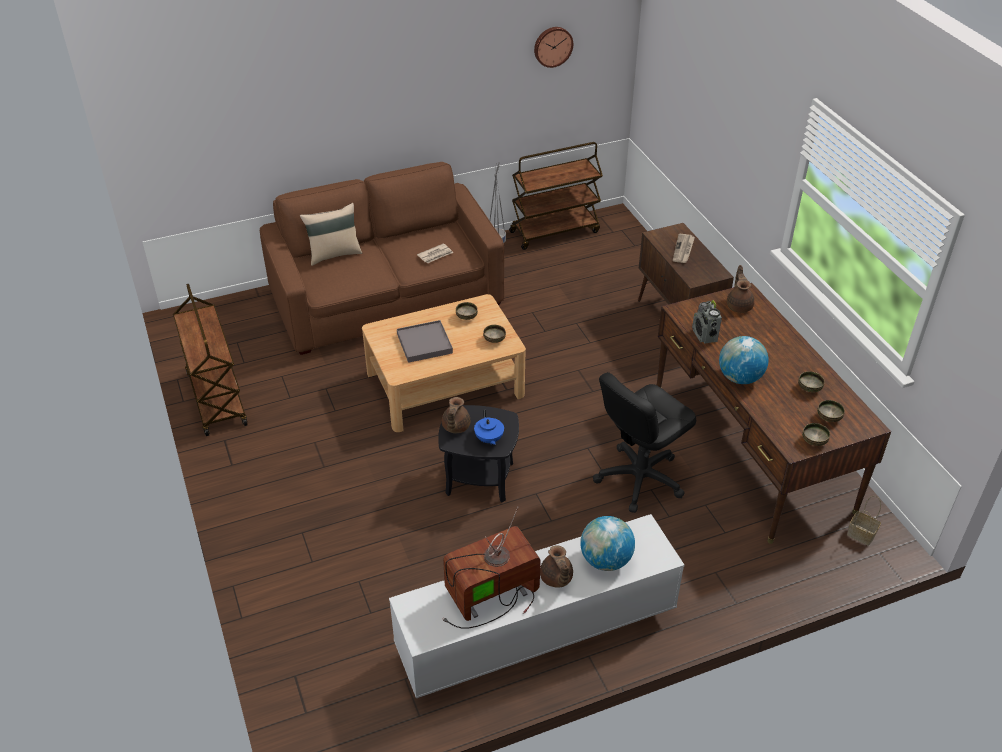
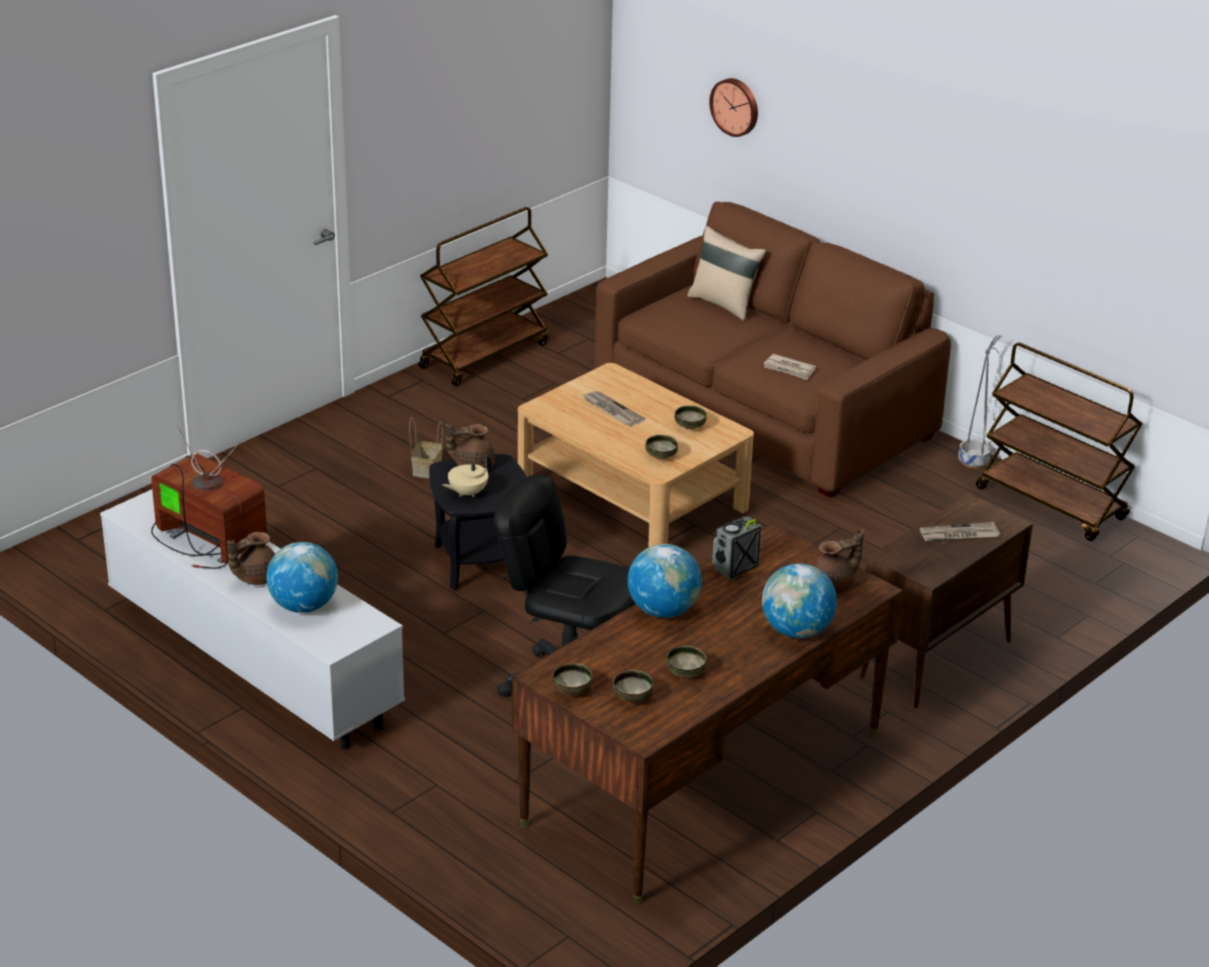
camera: 65 degrees right, 10 degrees down
(424, 343) = (611, 410): grey tray -> newspaper
(489, 439) = (467, 493): blue teapot -> beige teapot
(552, 46) = (1117, 203): wall clock -> wall clock (735, 106)
(779, 333) = (796, 631): none -> globe
(860, 534) = (594, 912): basket -> basket (427, 469)

